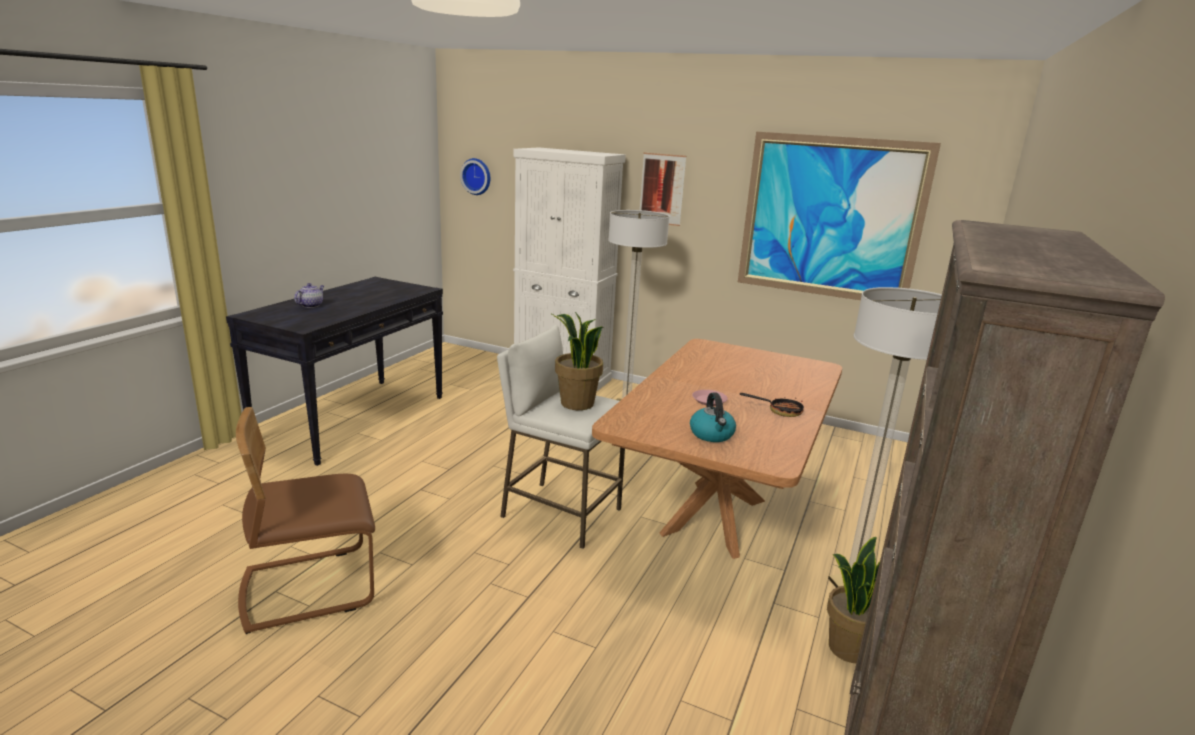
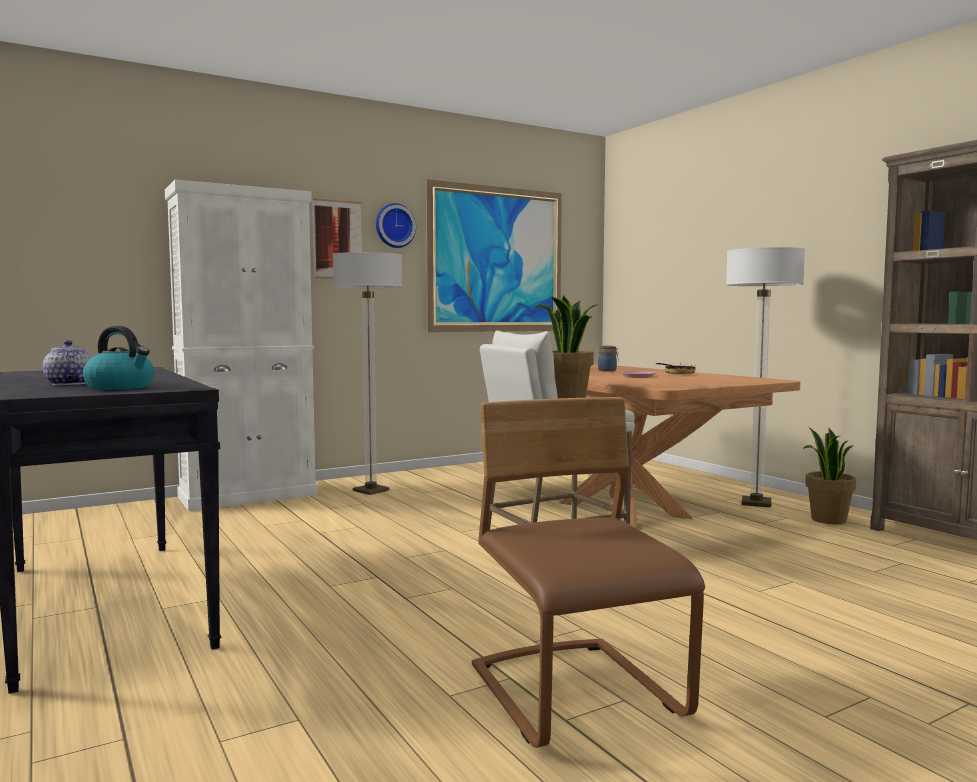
camera: 55 degrees left, 15 degrees down
(309, 587) = (577, 694): brown chair -> brown chair turned 150 degrees clockwise
(477, 176) = (46, 232): wall clock -> wall clock (394, 226)
(712, 434) = (710, 381): kettle -> kettle (121, 387)
(758, 380) = (608, 371): none -> jar

